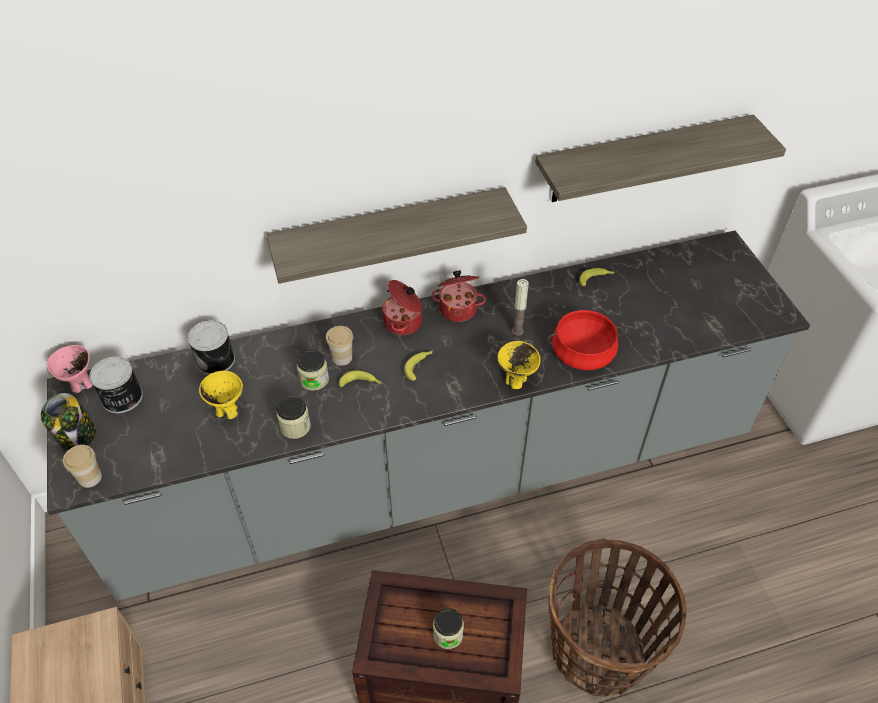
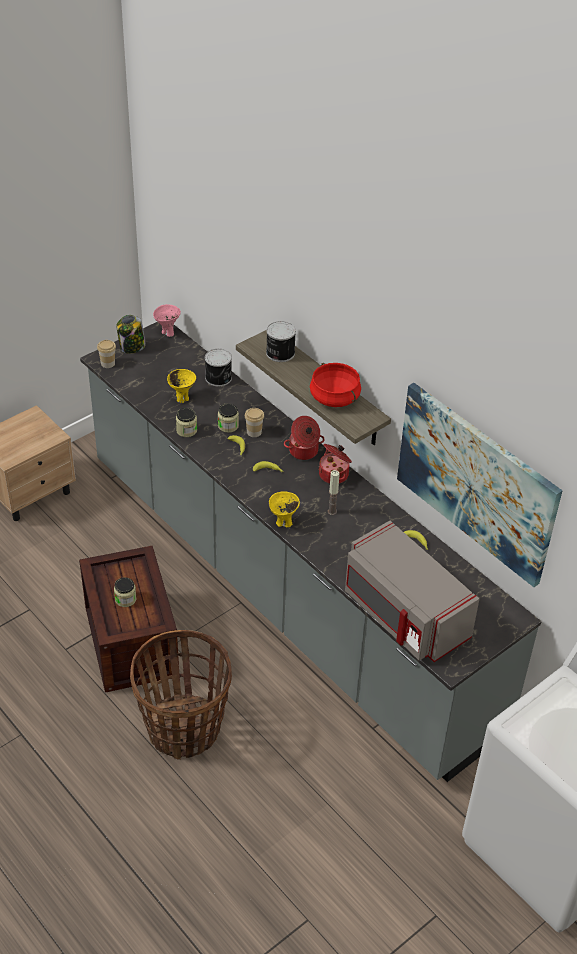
camera: 65 degrees right, 5 degrees down
(122, 398) = (168, 352): can -> can (279, 353)
(582, 353) = (331, 552): red cooking pot -> red cooking pot (335, 397)
(641, 159) = (476, 482): shelf -> picture
(700, 326) = (403, 615): none -> grey microwave

